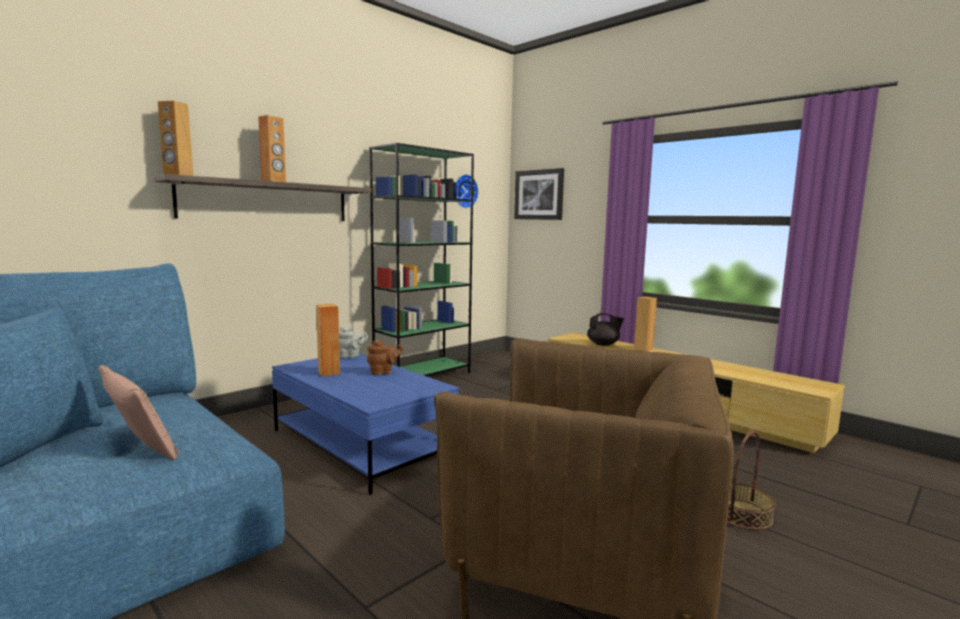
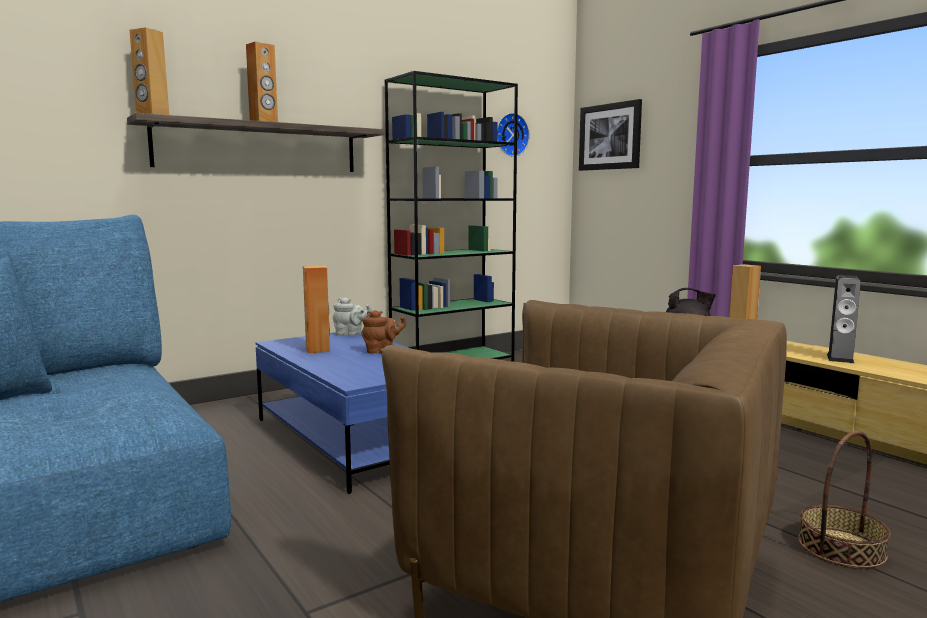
camera: 10 degrees right, 0 degrees up
(140, 445) = (76, 411): beige pillow -> none
(716, 367) = (840, 358): none -> speaker

